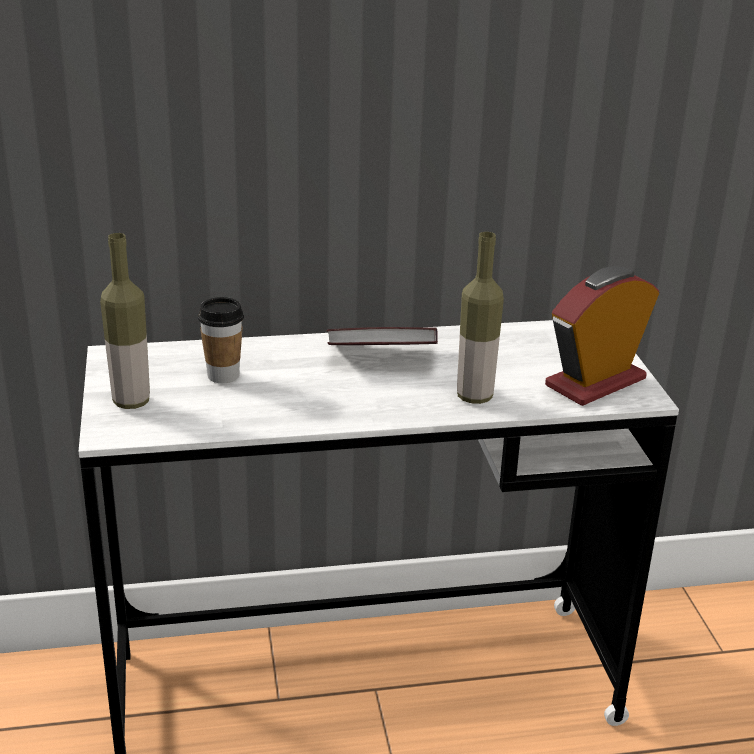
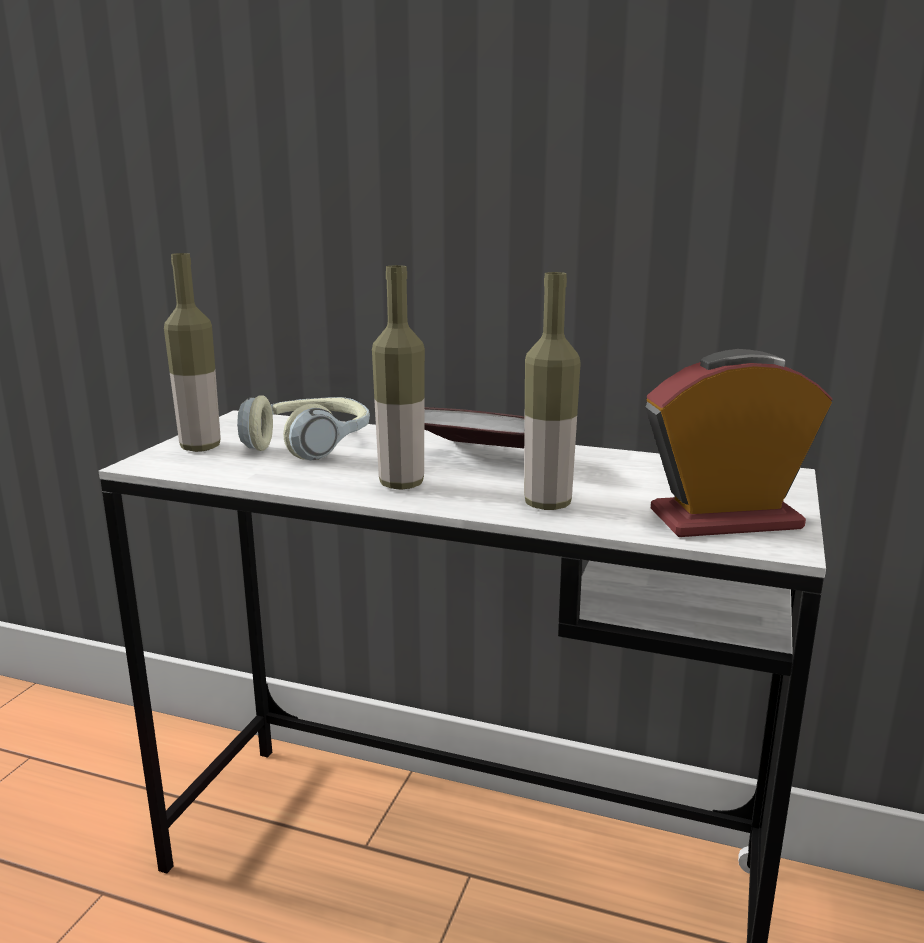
camera: 30 degrees right, 10 degrees down
(223, 375) = (310, 444): cup -> headphones
(352, 403) = (401, 484): none -> bottle

